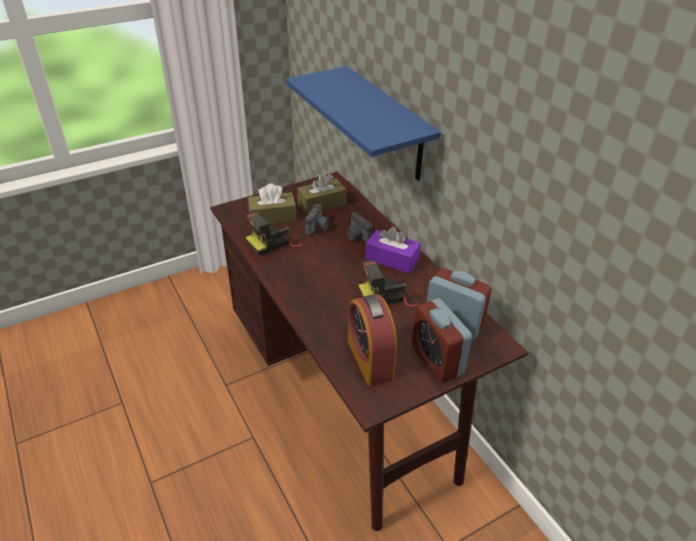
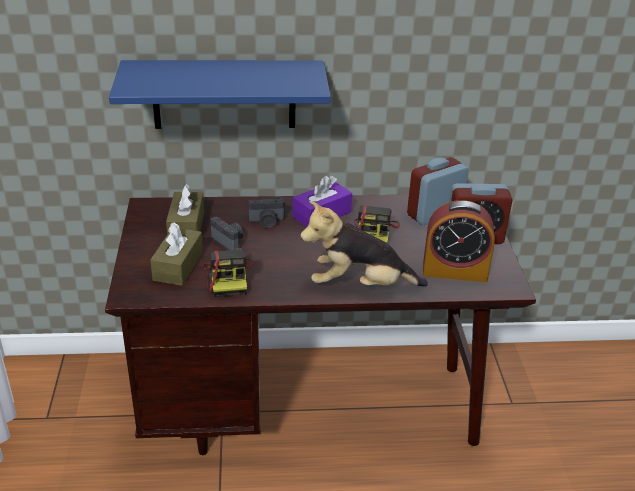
camera: 65 degrees left, 5 degrees down
(308, 307) = (359, 285): none -> plush toy

